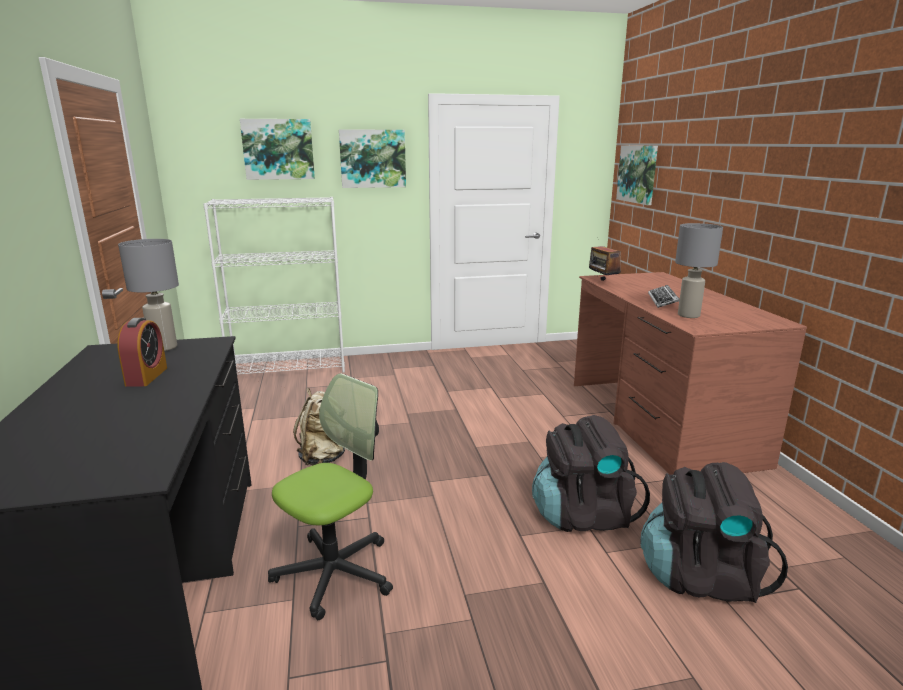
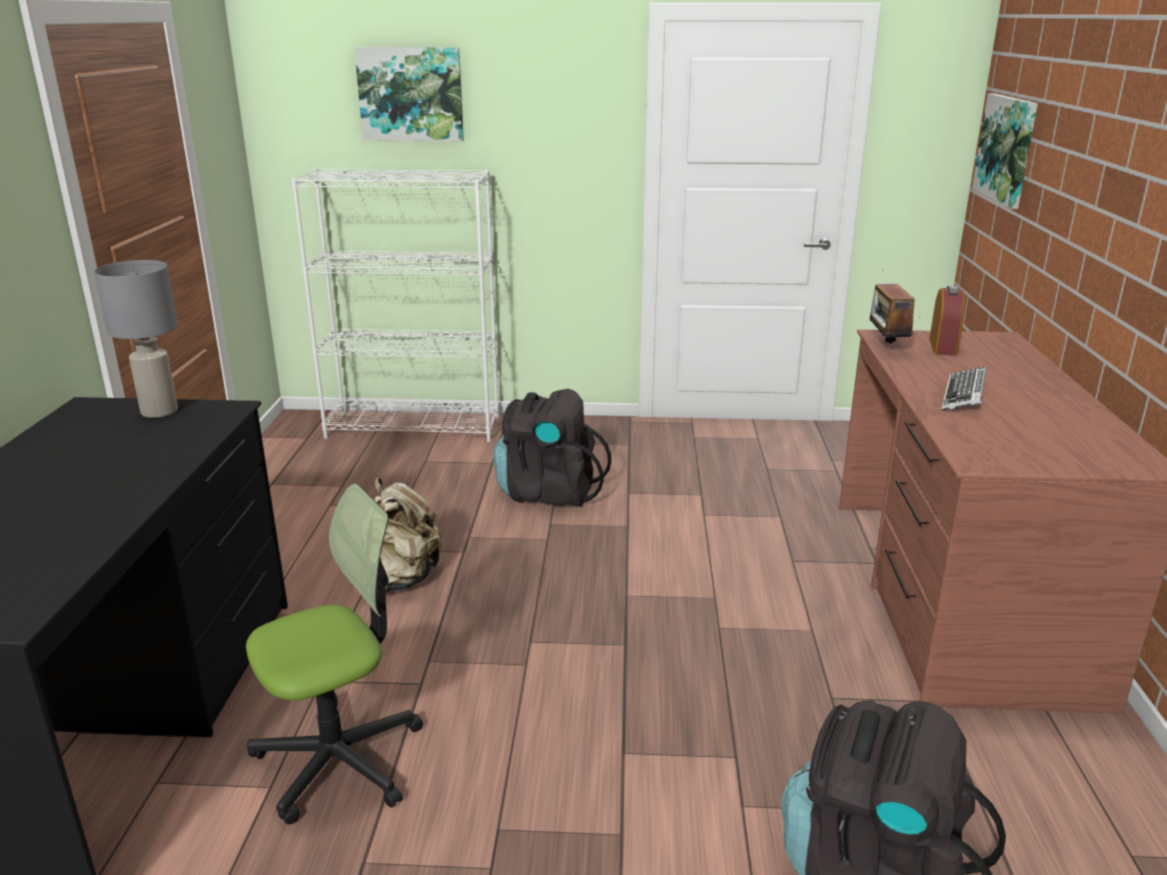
camera: 15 degrees right, 5 degrees up
(146, 376) = (110, 459): alarm clock -> alarm clock (942, 347)
(372, 158) = (554, 110): picture -> none
(583, 515) = (737, 737): black backpack -> black backpack (548, 492)
(688, 315) = (984, 432): grey table lamp -> none

